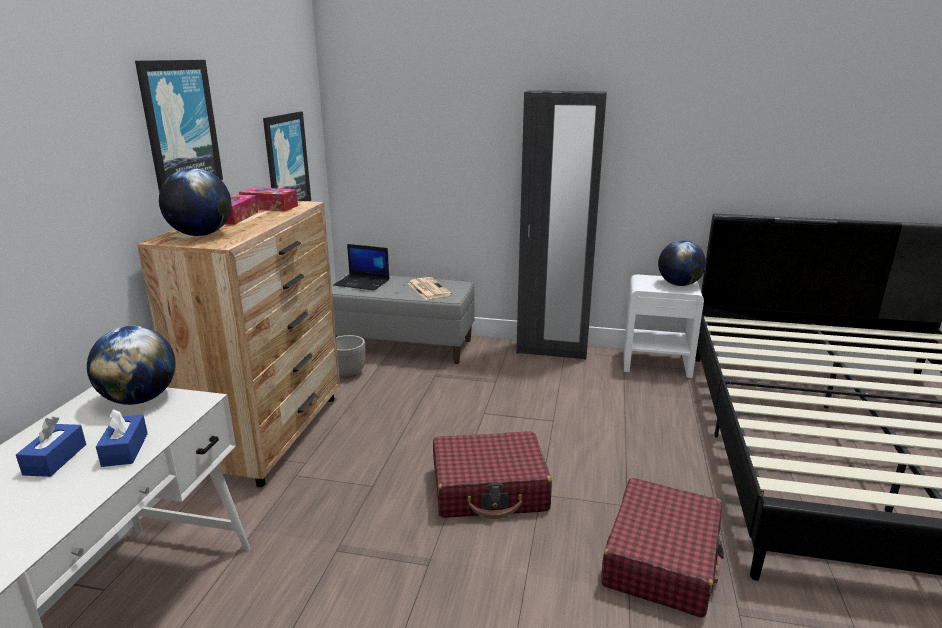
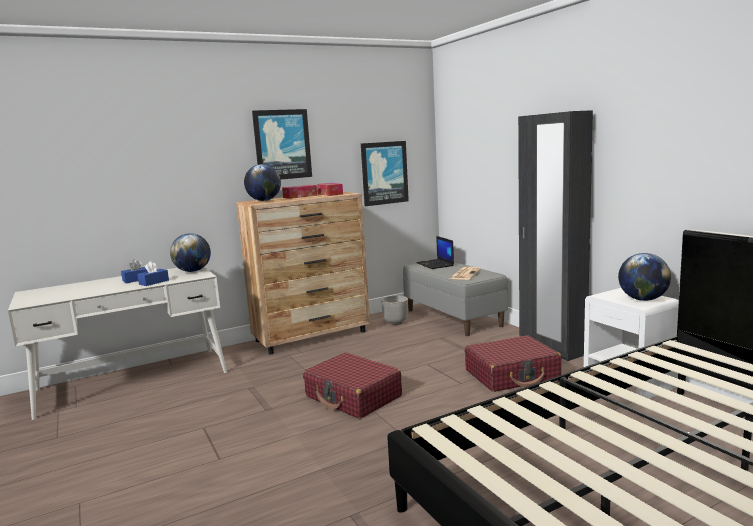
camera: 50 degrees right, 10 degrees down
(662, 559) = (368, 469): red suitcase -> red suitcase (512, 375)

